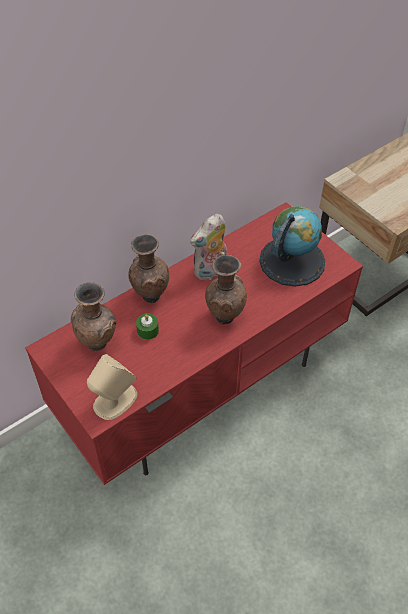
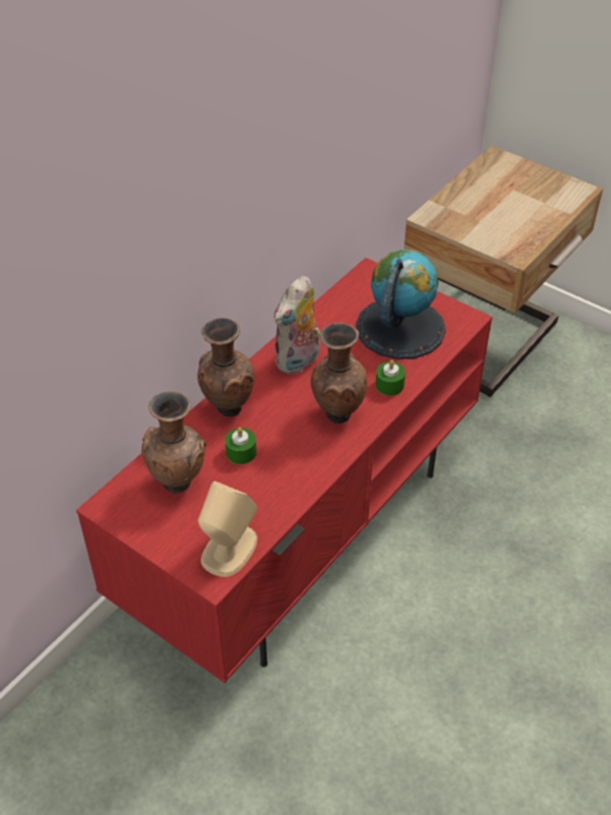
camera: 15 degrees left, 5 degrees down
(269, 303) = (389, 385): none -> green candle

